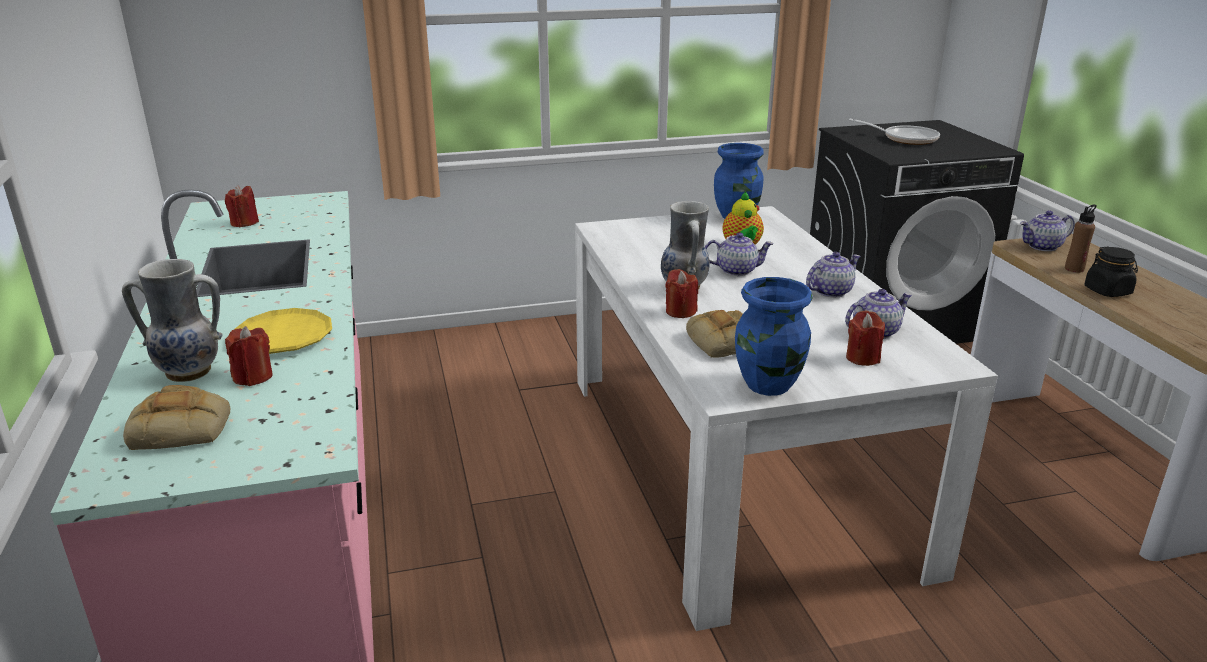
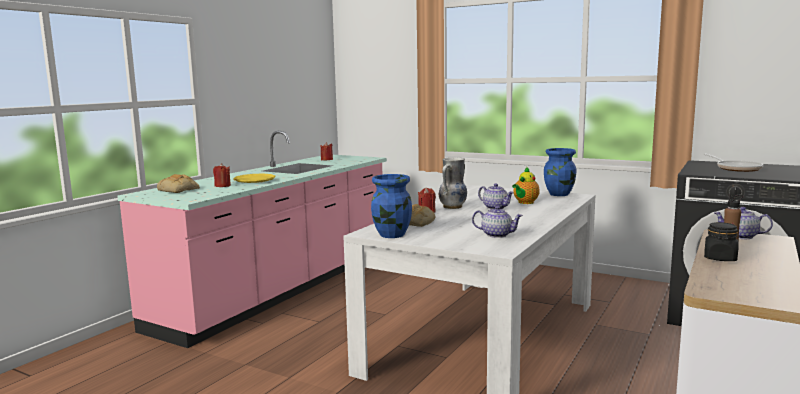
camera: 45 degrees right, 15 degrees down
(189, 371) = (213, 182): vase -> none
(830, 291) = (521, 221): teapot -> none
(862, 358) = (461, 239): red candle -> none

